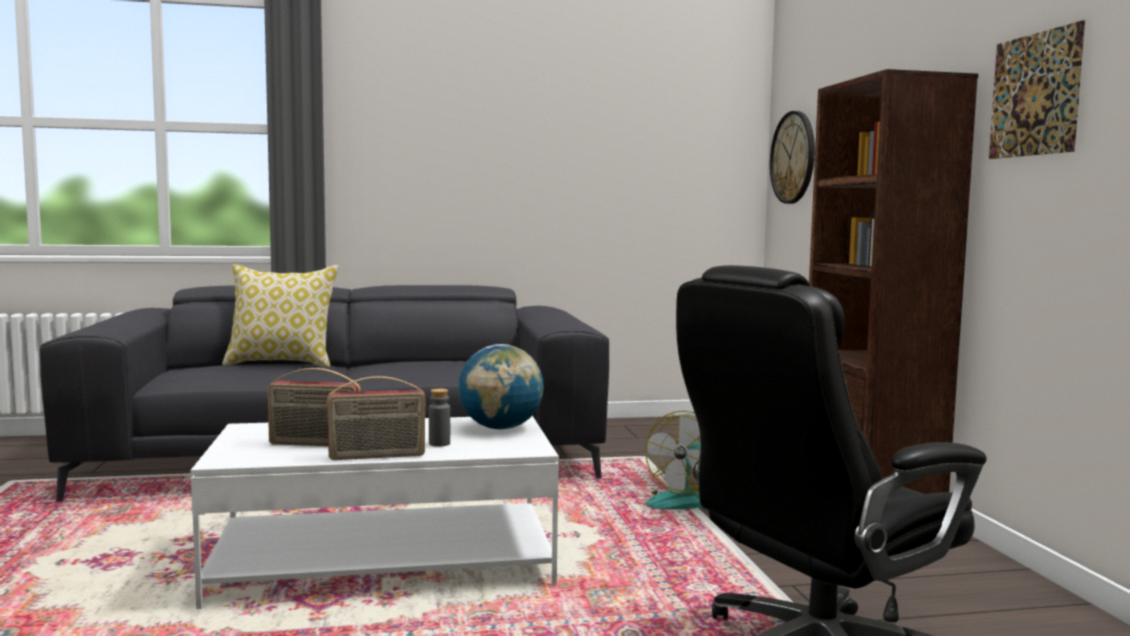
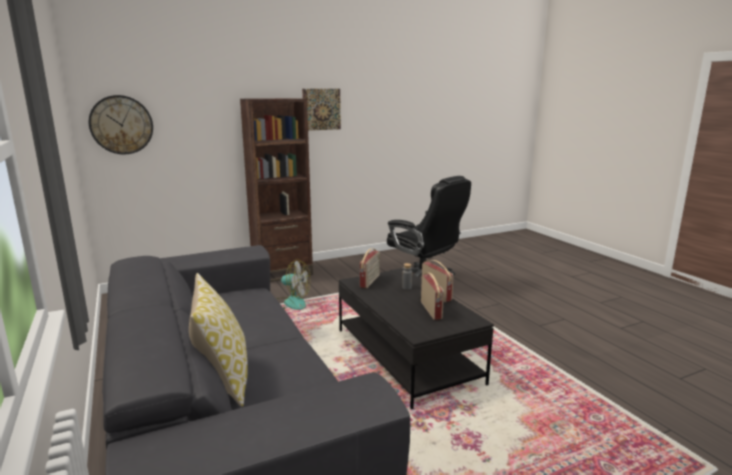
camera: 105 degrees left, 10 degrees up
(385, 562) = (406, 356): white coffee table -> black coffee table
(500, 428) = (370, 281): globe -> radio

